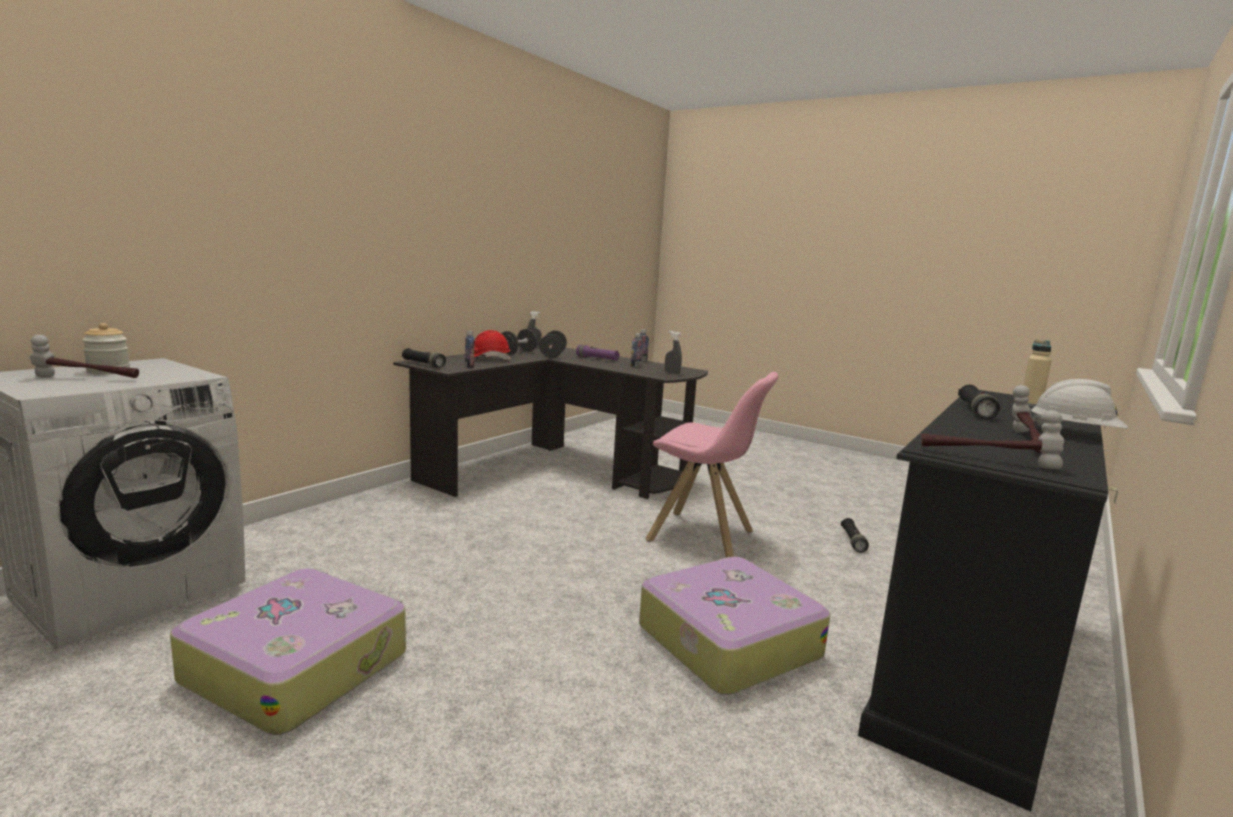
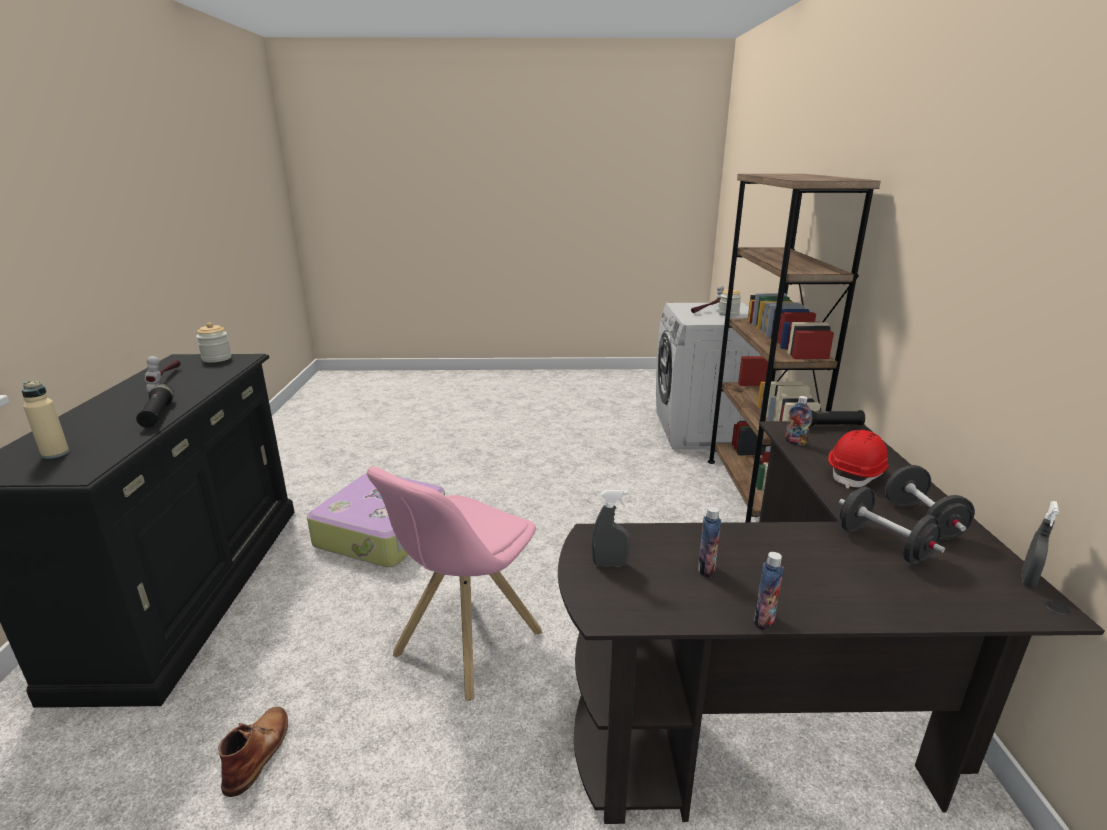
camera: 145 degrees right, 10 degrees up
(298, 666) = (574, 442): suitcase -> none
(317, 522) = (754, 492): none -> brown bookcase
(597, 359) = (815, 572): purple flashlight -> none
(701, 535) = (466, 642): pink chair -> pink chair turned 45 degrees counterclockwise
(853, 541) = (258, 751): black flashlight -> brown boot
(987, 459) = (217, 358): hammer -> jar
(1074, 434) = (101, 402): white hard hat -> none

